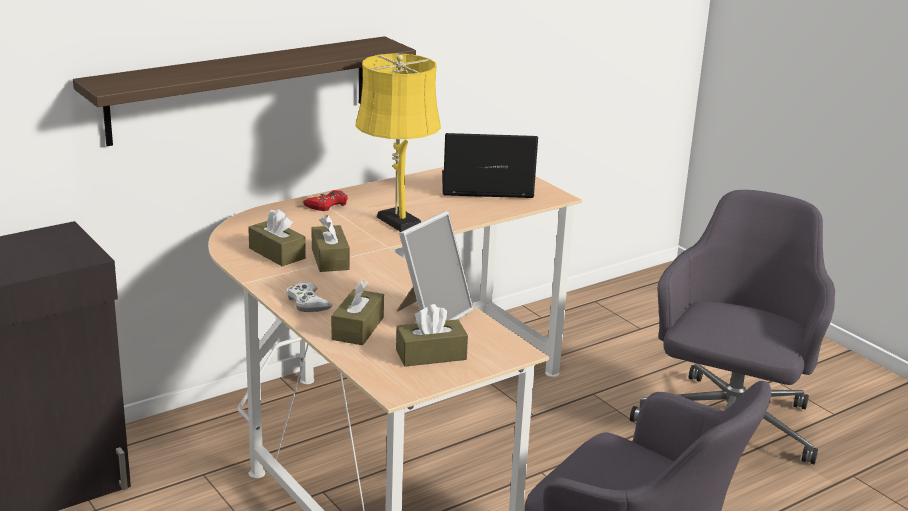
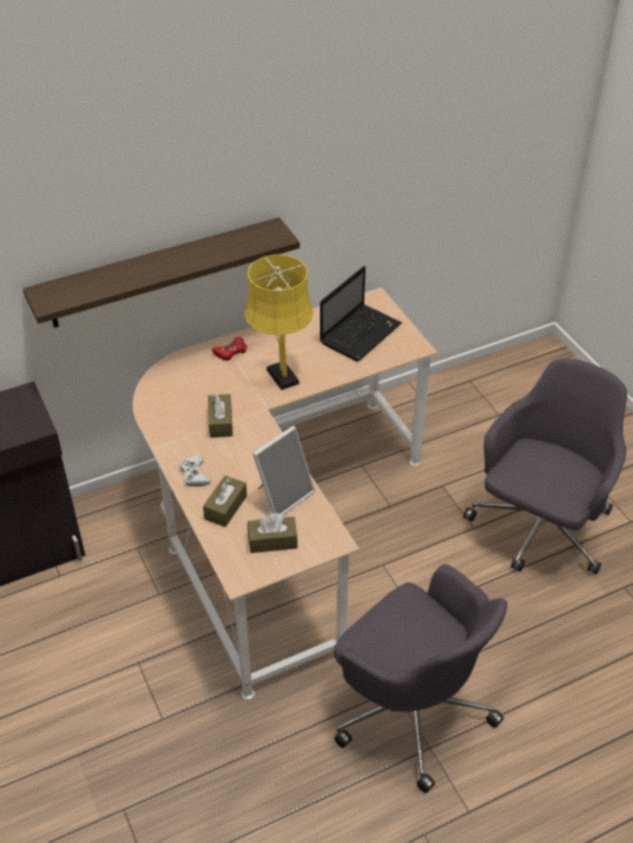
camera: 10 degrees right, 20 degrees up
(277, 253) = (182, 413): brown tissue box -> none
(484, 187) = (361, 332): laptop -> laptop turned 120 degrees clockwise

